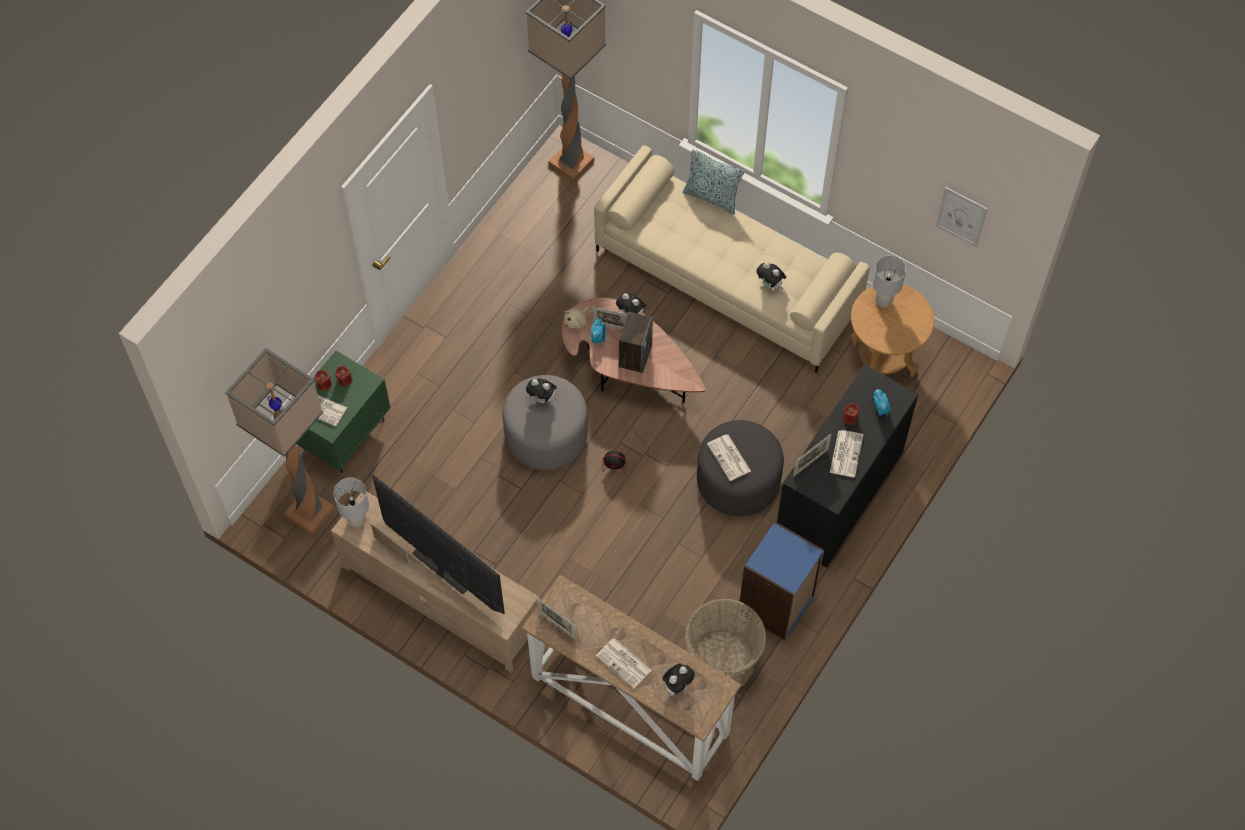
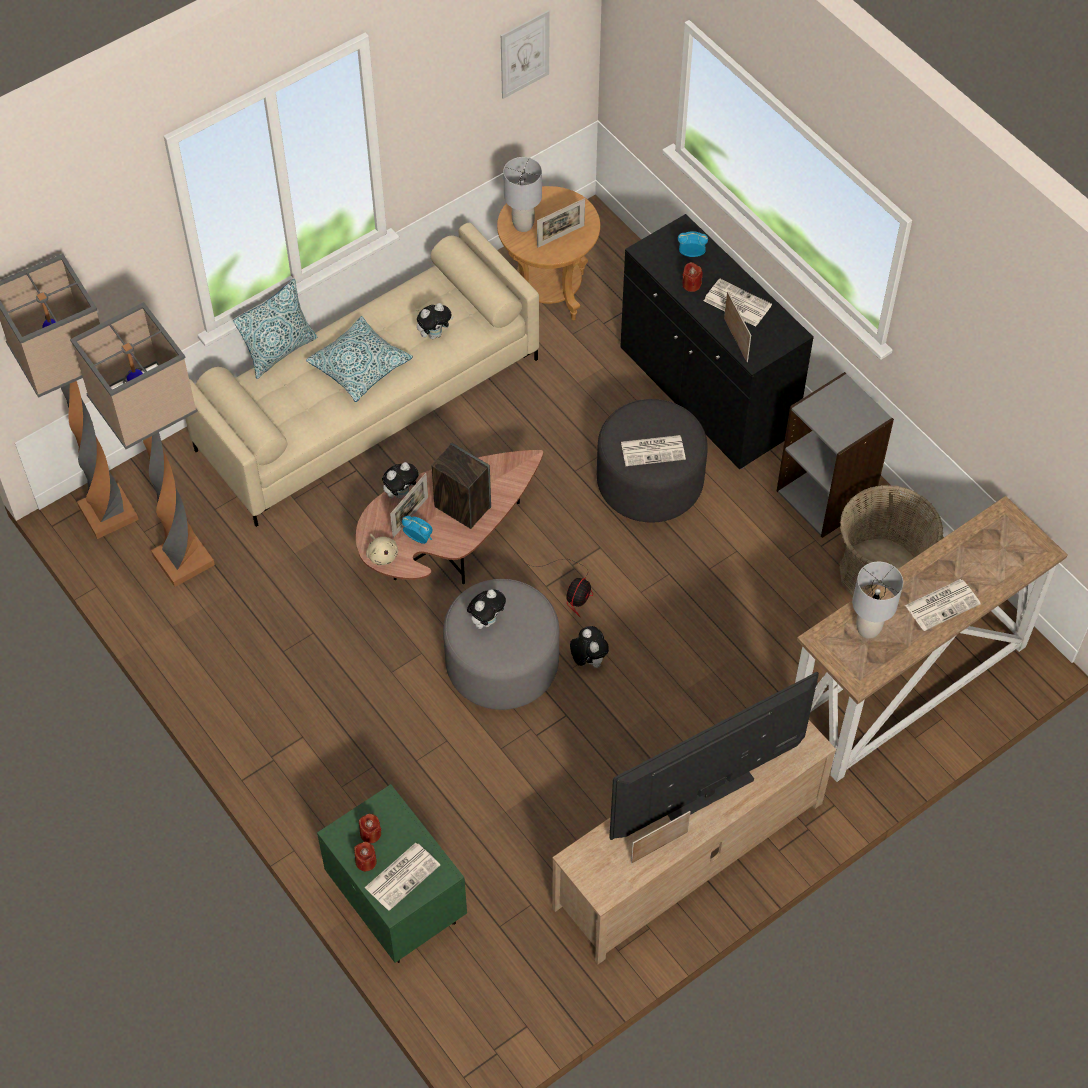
camera: 70 degrees left, 5 degrees down
(308, 513) = (498, 985): floor lamp -> floor lamp (183, 561)
(357, 521) = (598, 877): grey table lamp -> grey table lamp (868, 629)
(557, 625) = (867, 660): picture frame -> picture frame (560, 236)
(677, 685) = (989, 558): plush toy -> plush toy (588, 660)
(720, 249) = (359, 366): none -> pillow
(777, 605) = (826, 496): blue bookcase -> grey bookcase

